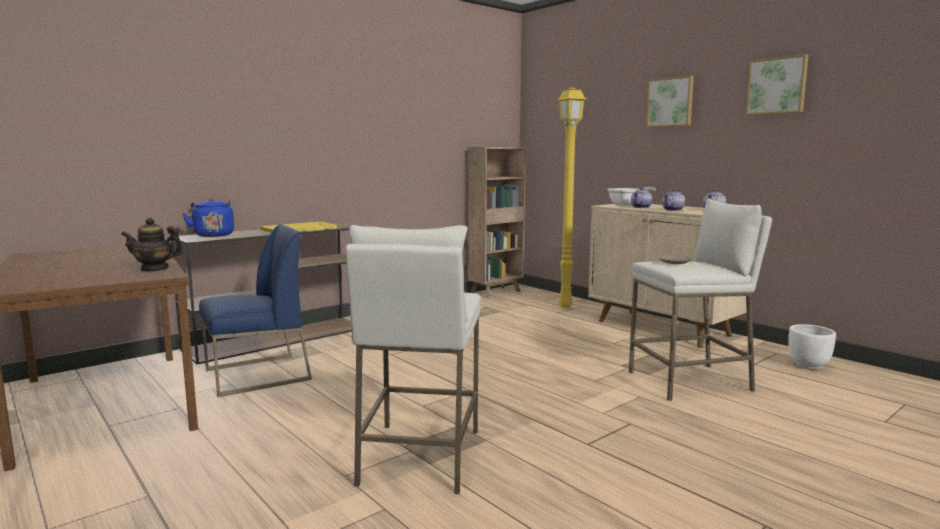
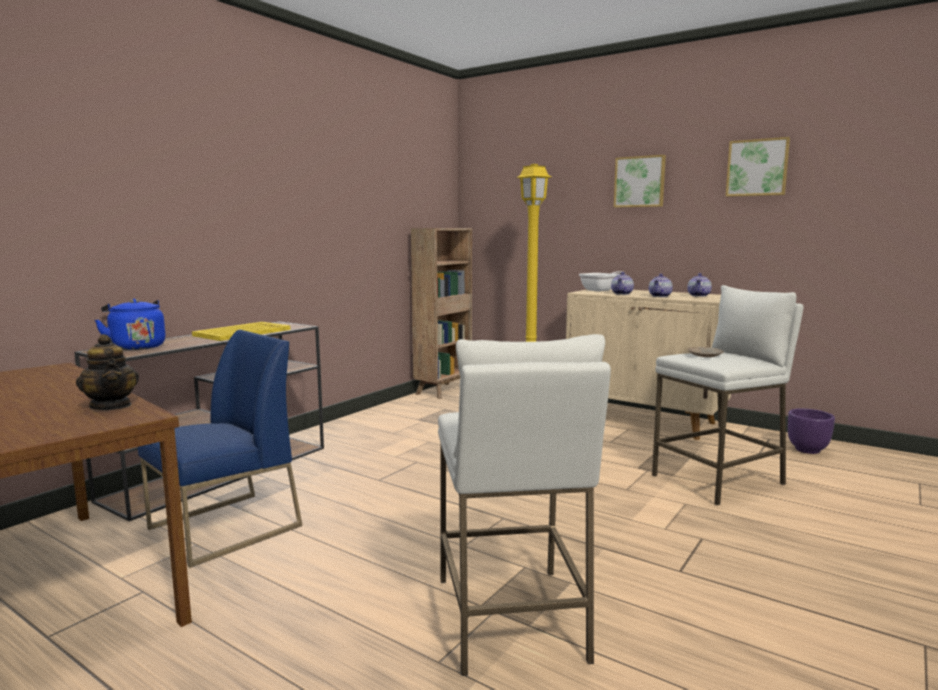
camera: 15 degrees left, 0 degrees up
(154, 269) = (111, 406): teapot -> teapot turned 105 degrees counterclockwise
(808, 366) = (807, 450): white planter -> purple planter

